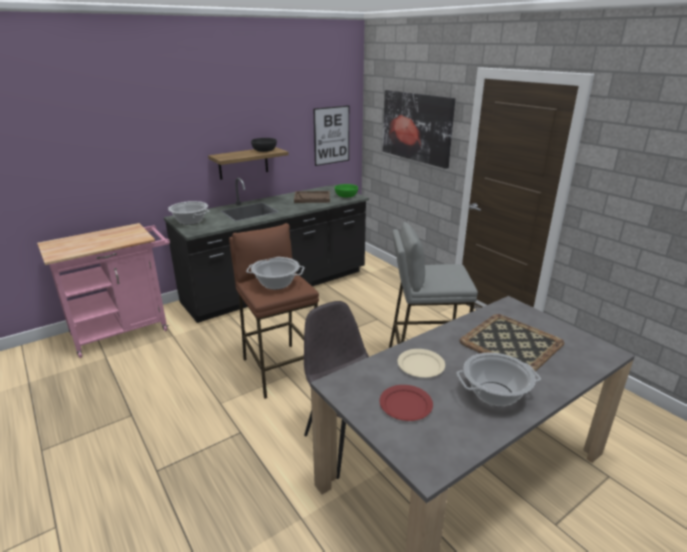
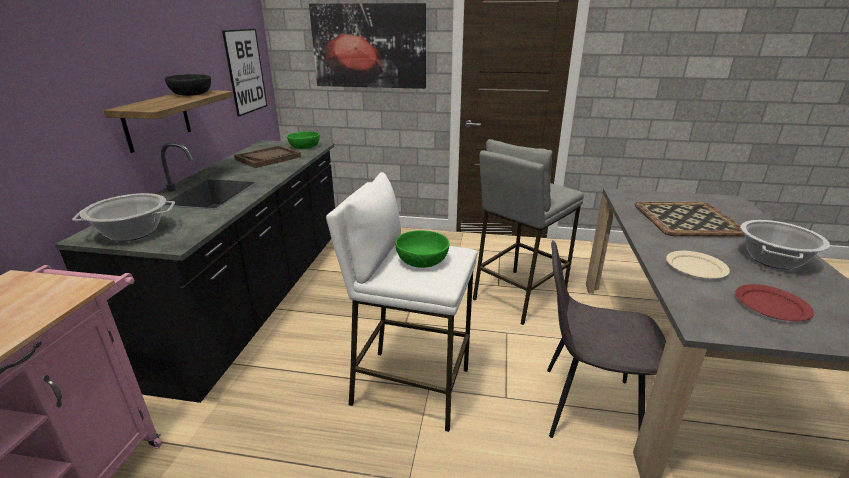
camera: 45 degrees left, 0 degrees up
(276, 283) = (422, 260): cooking pot -> green bowl
(280, 369) = (410, 386): brown stool -> white stool

